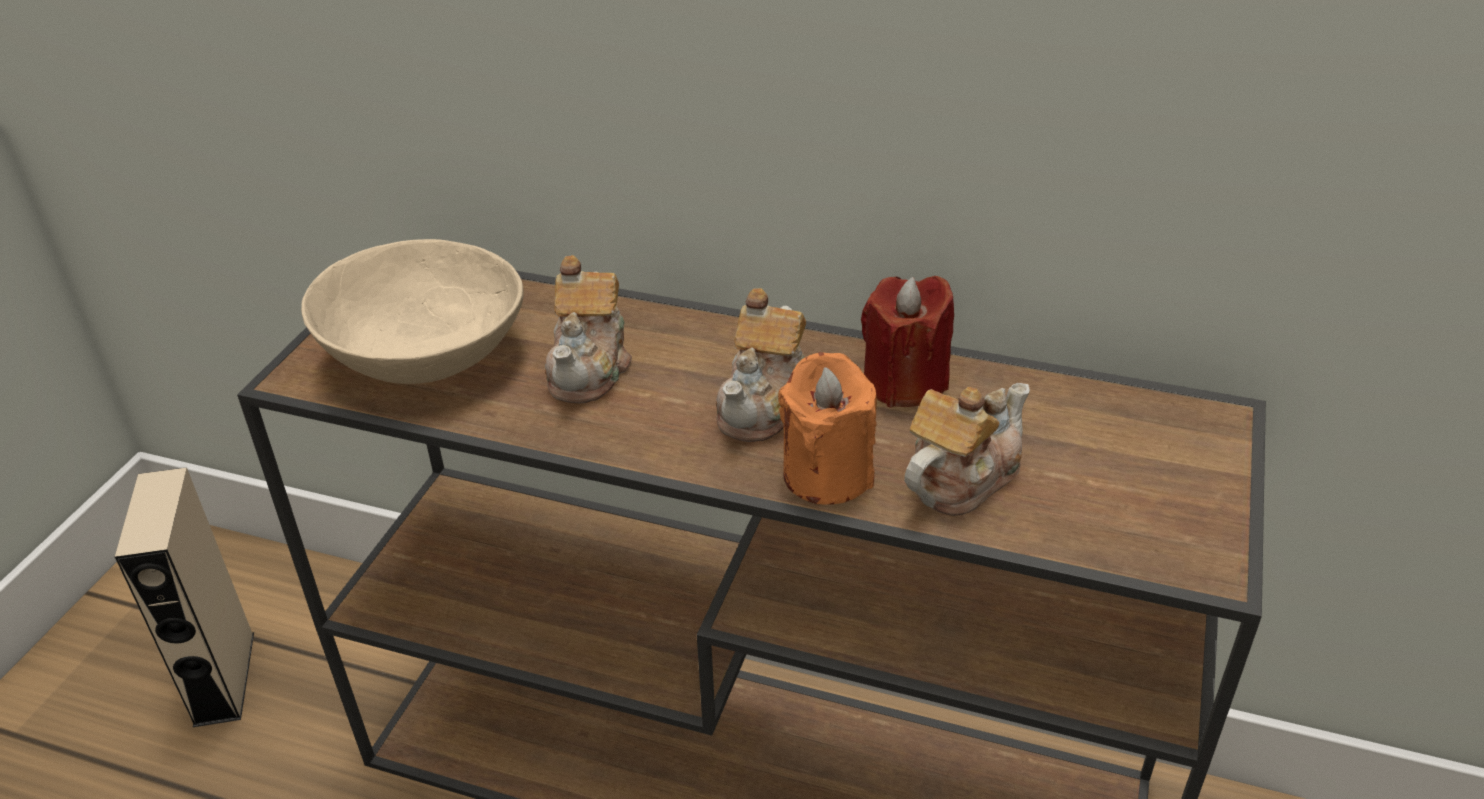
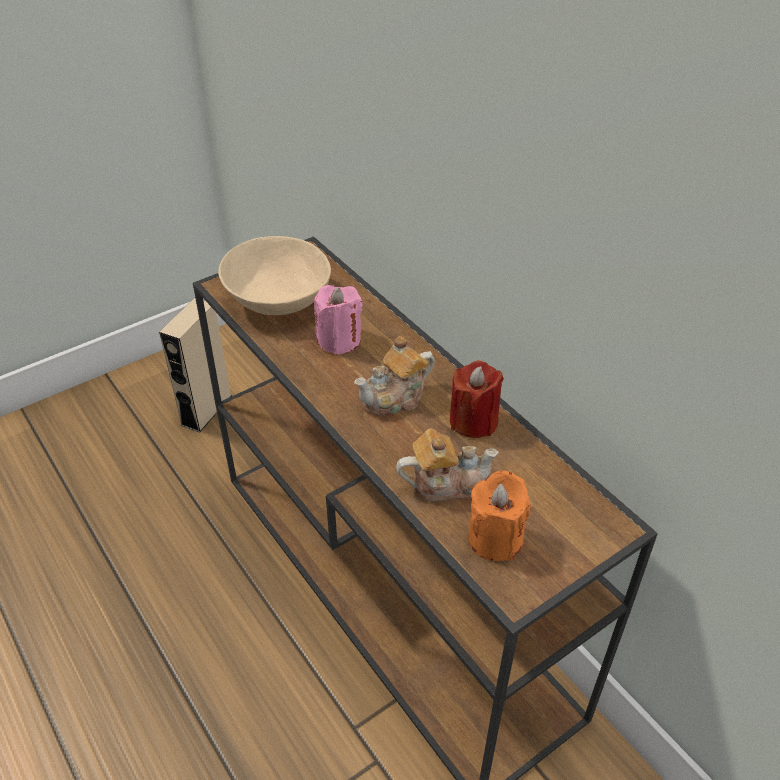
camera: 35 degrees right, 5 degrees up
(590, 368) = (339, 340): teapot -> pink candle
(827, 474) = (386, 447): orange candle -> orange candle (495, 538)

